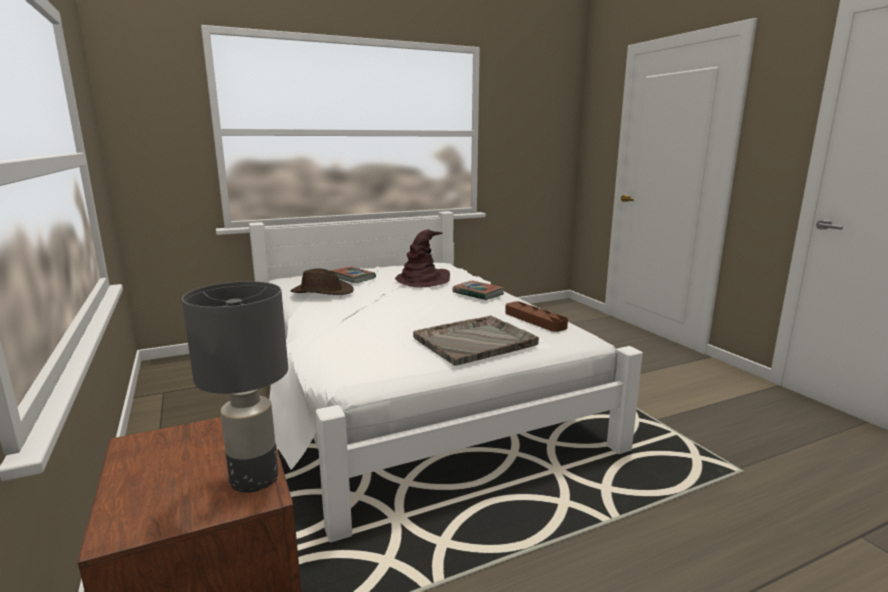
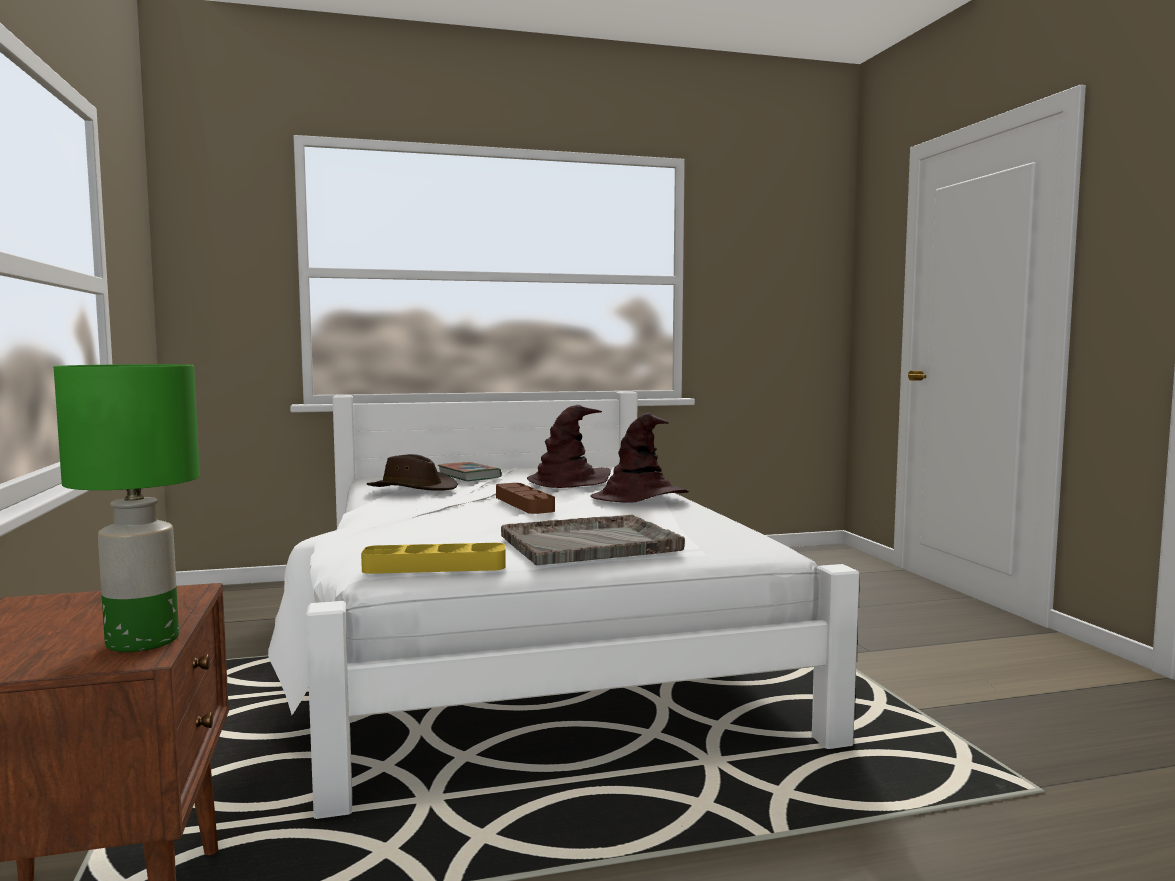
camera: 10 degrees right, 10 degrees down
(254, 478) = (143, 641): grey table lamp -> green table lamp
(388, 371) = (435, 566): none -> yellow tray
(478, 293) = (639, 497): book -> brown hat
(535, 320) = (704, 527): brown tray -> brown tray (524, 504)

